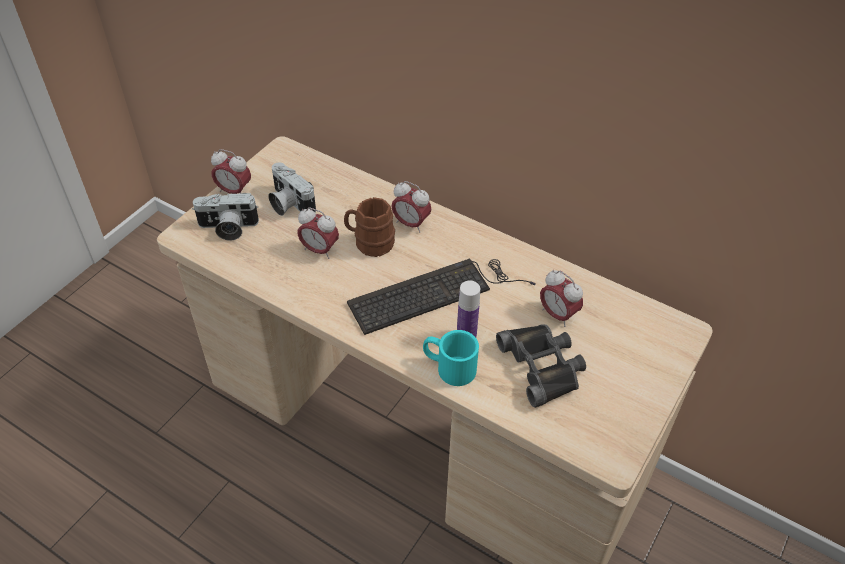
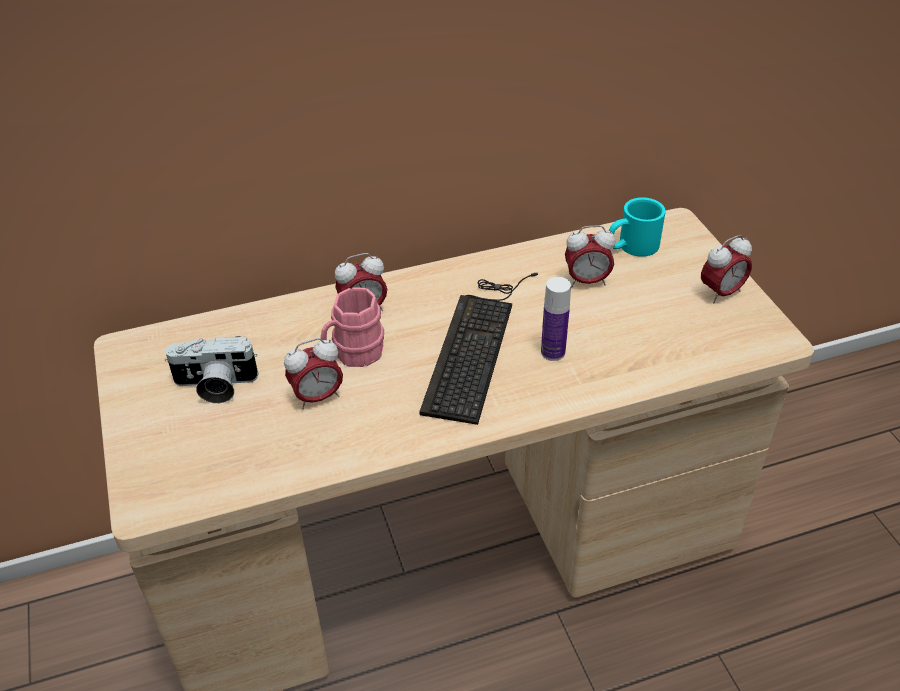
camera: 50 degrees left, 5 degrees down
(228, 228) = (186, 458): camera -> none
(234, 191) = (133, 422): alarm clock -> alarm clock (721, 293)
(369, 243) = (353, 353): brown mug -> pink mug
(449, 367) = (580, 385): turquoise mug -> turquoise mug (631, 247)
(542, 366) = (637, 324): black binoculars -> none

